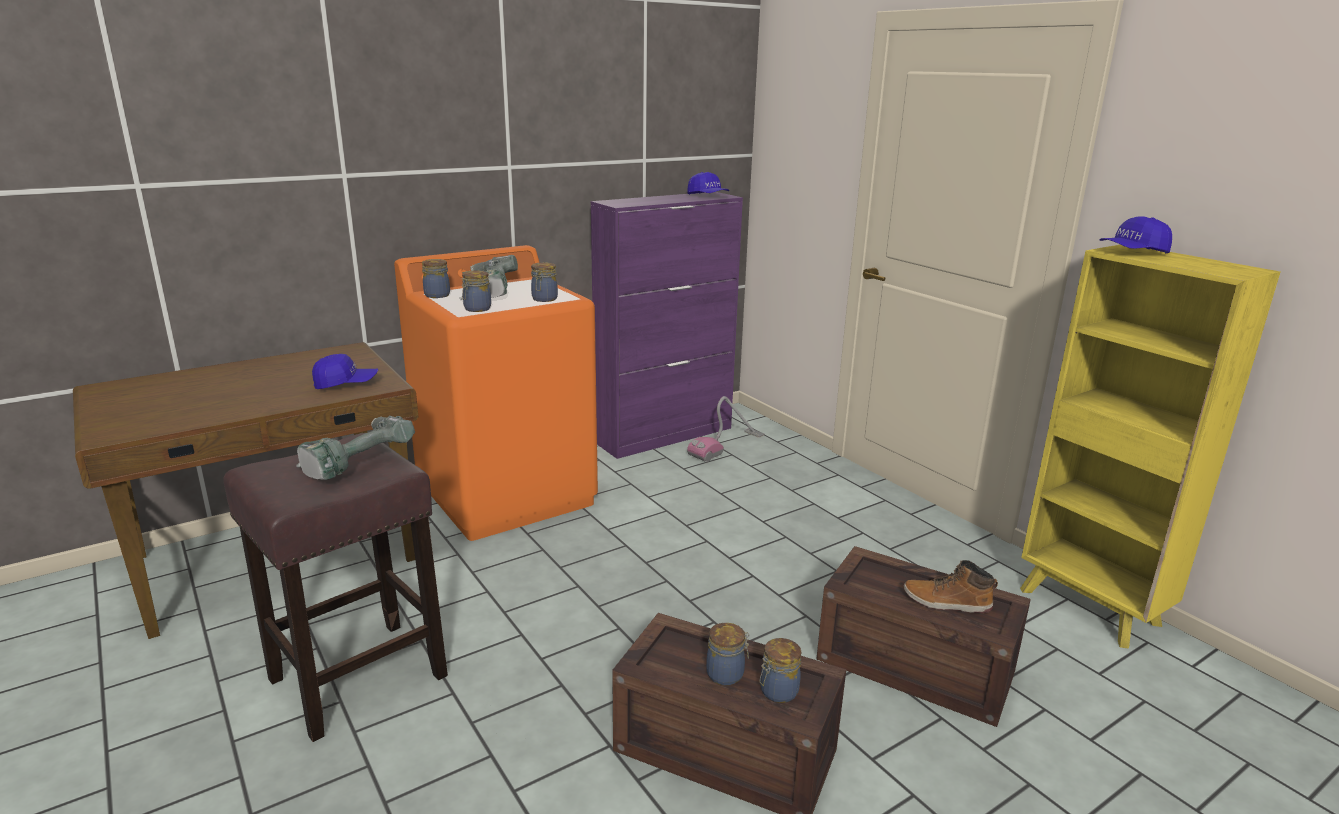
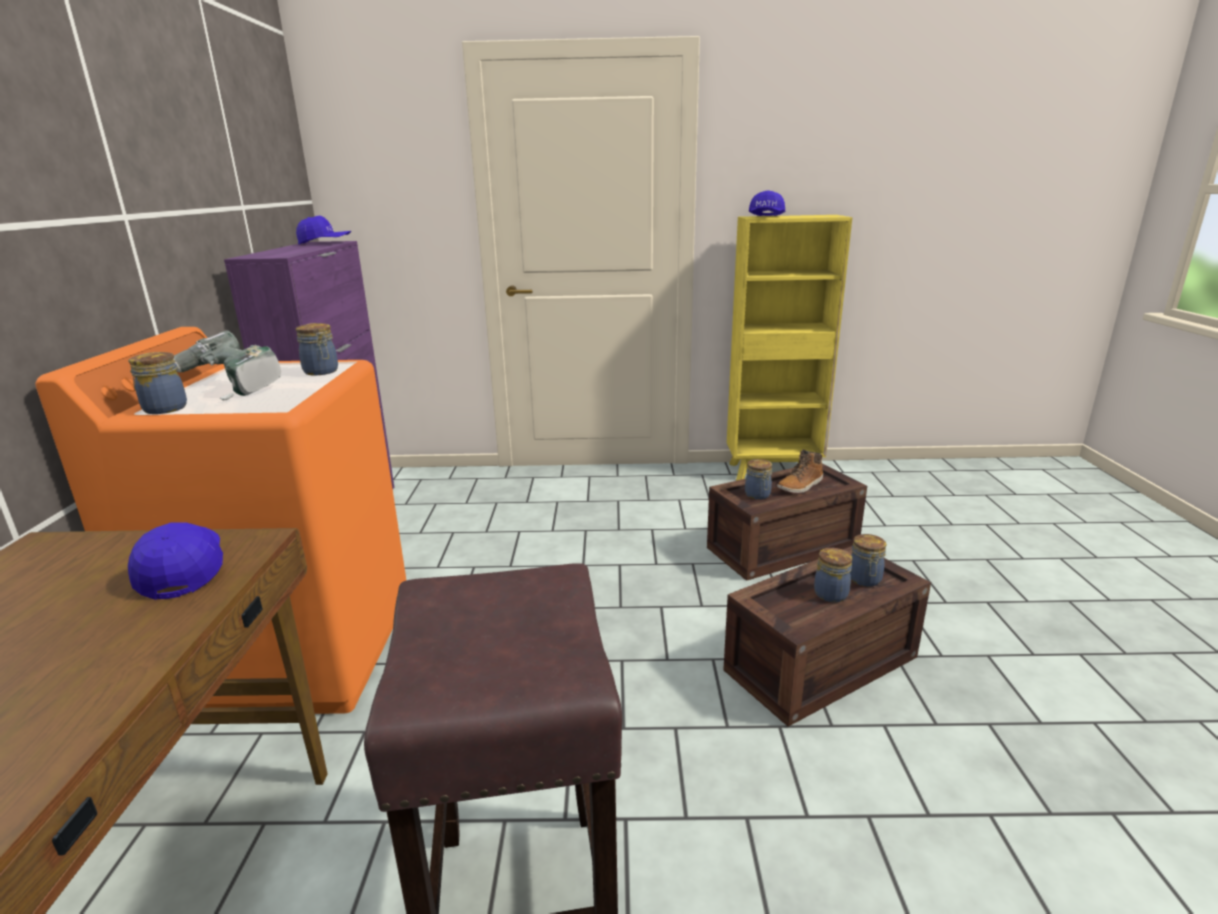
camera: 55 degrees left, 0 degrees up
(346, 384) = (183, 571): blue cap -> blue cap turned 45 degrees counterclockwise
(356, 463) = (501, 603): power drill -> none
(476, 309) = (279, 400): jar -> jar (758, 495)
(727, 446) = (418, 500): vacuum cleaner -> none

